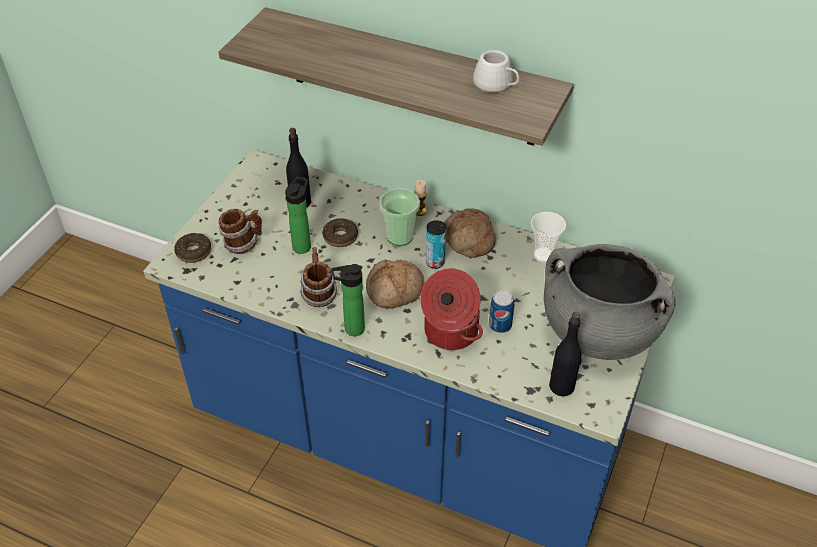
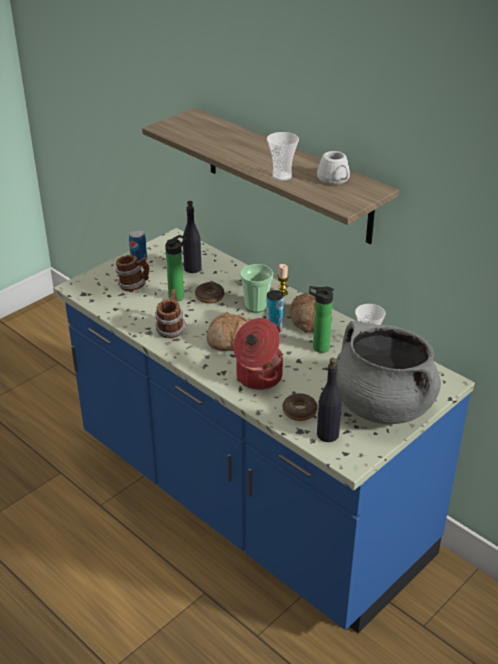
camera: 20 degrees right, 10 degrees down
(194, 252) = (95, 283): donut -> donut (299, 411)
(351, 329) = (182, 357): bottle -> bottle (318, 347)
(433, 92) = (282, 176): none -> cup
(500, 325) = (301, 382): can -> can (139, 259)

